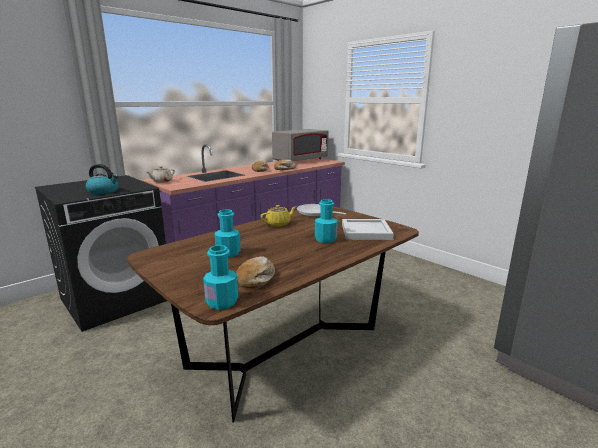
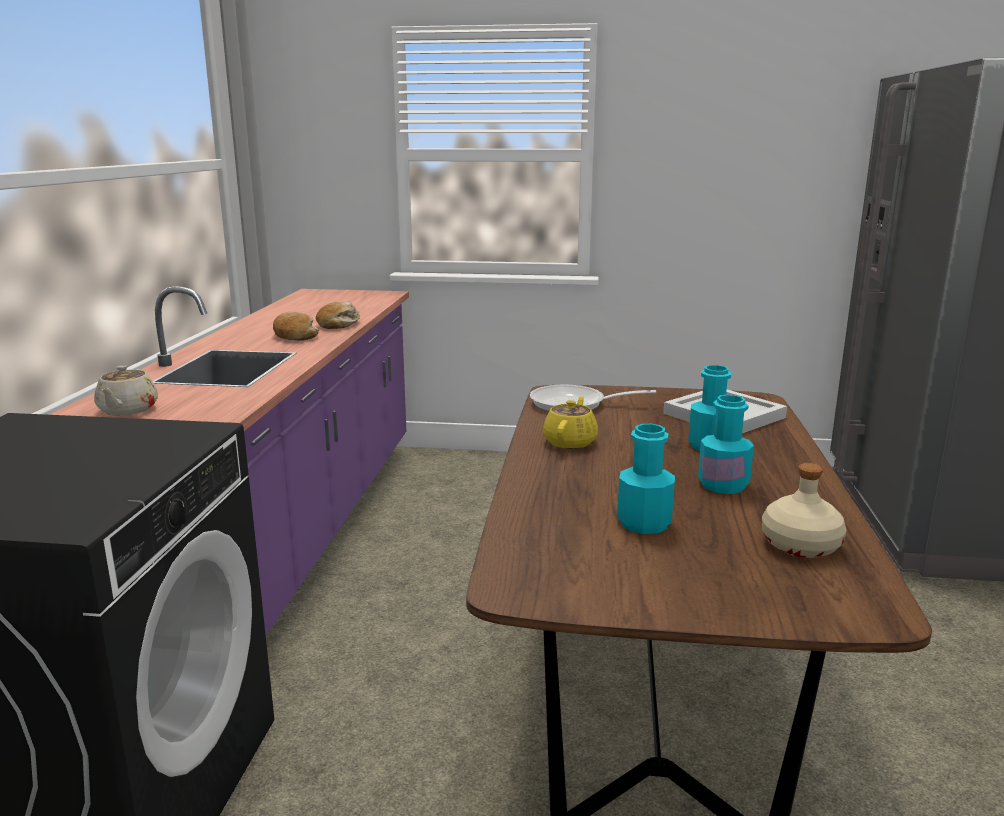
camera: 40 degrees left, 0 degrees up
(104, 191) = (122, 471): kettle -> none
(222, 302) = (865, 603): turquoise bottle -> turquoise bottle (723, 485)
(256, 278) = (799, 545): bread -> beige bottle
(300, 160) = (312, 300): grey microwave -> none

